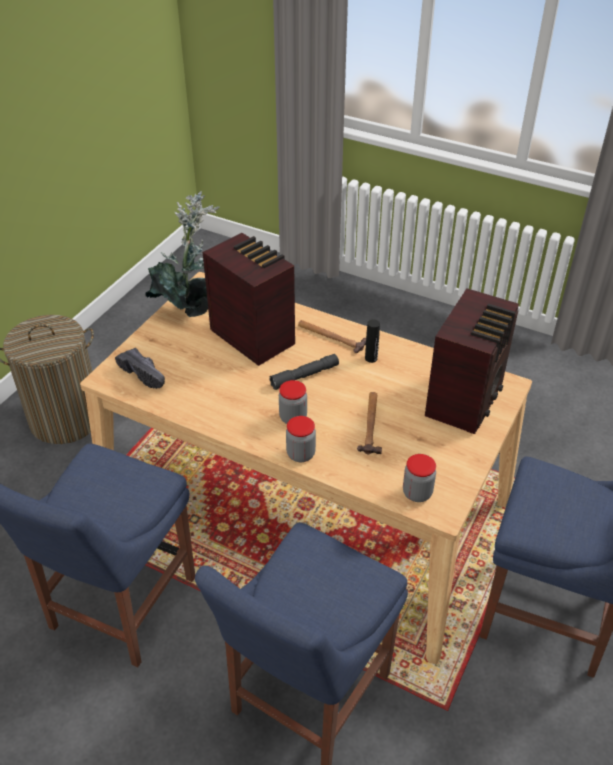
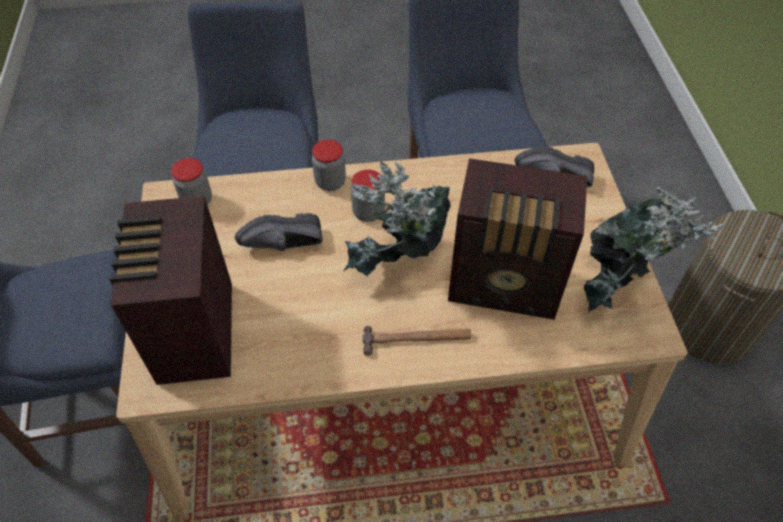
camera: 145 degrees right, 10 degrees up
(304, 376) = (398, 265): grey flashlight -> potted plant
(371, 358) = (343, 334): black bottle -> none
(371, 424) = (284, 246): hammer -> black shoe

